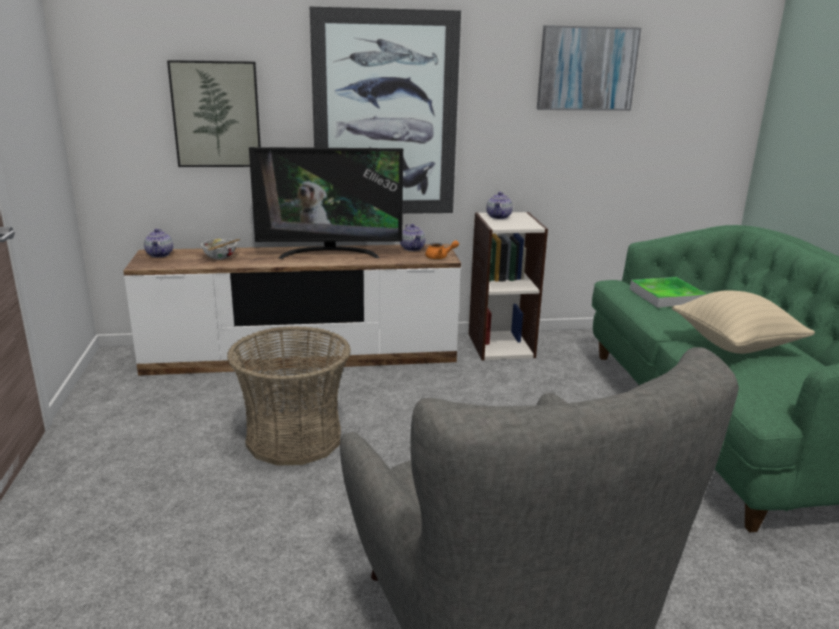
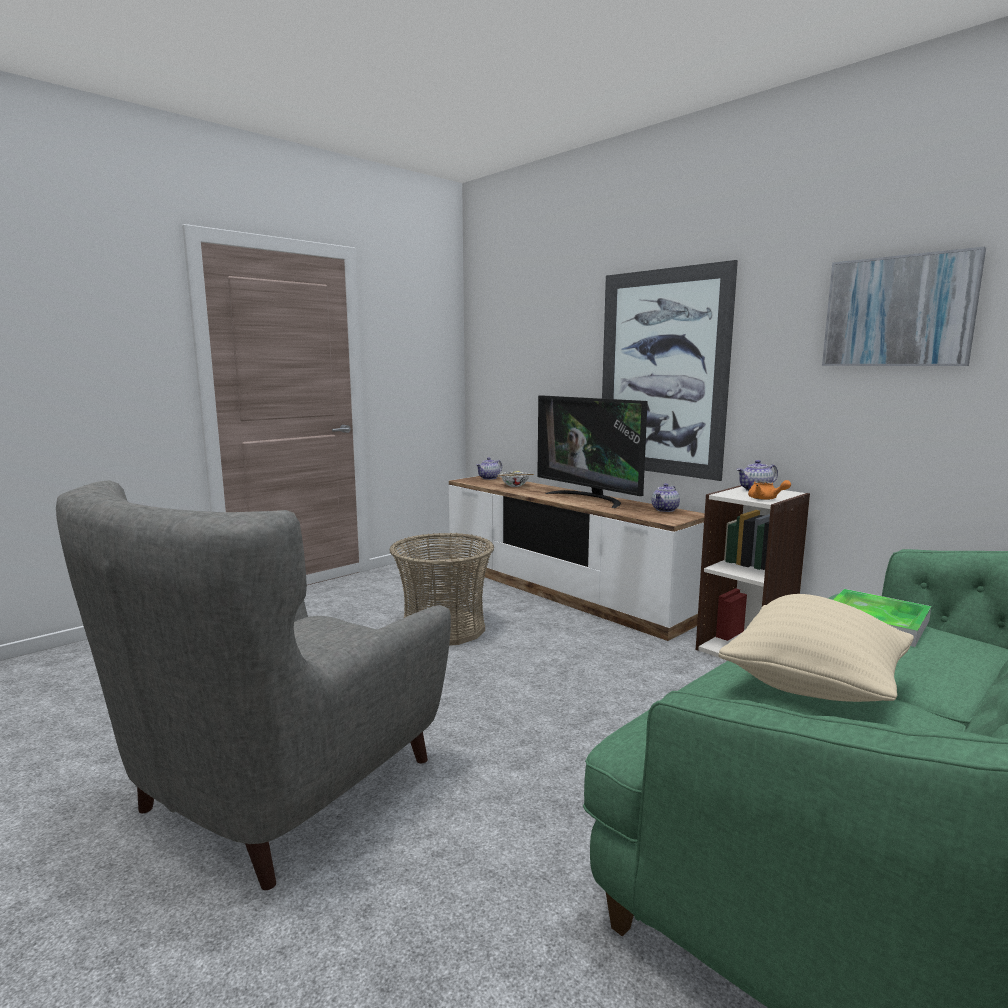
camera: 55 degrees right, 10 degrees down
(216, 114) = (541, 371): picture -> none
(440, 257) = (667, 519): orange teapot -> orange teapot (766, 499)

